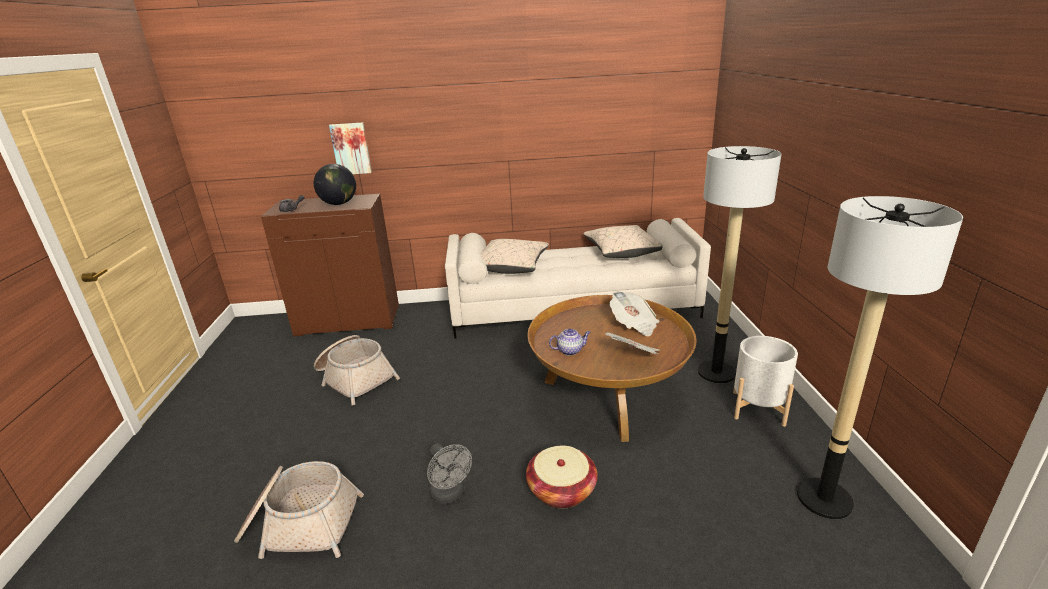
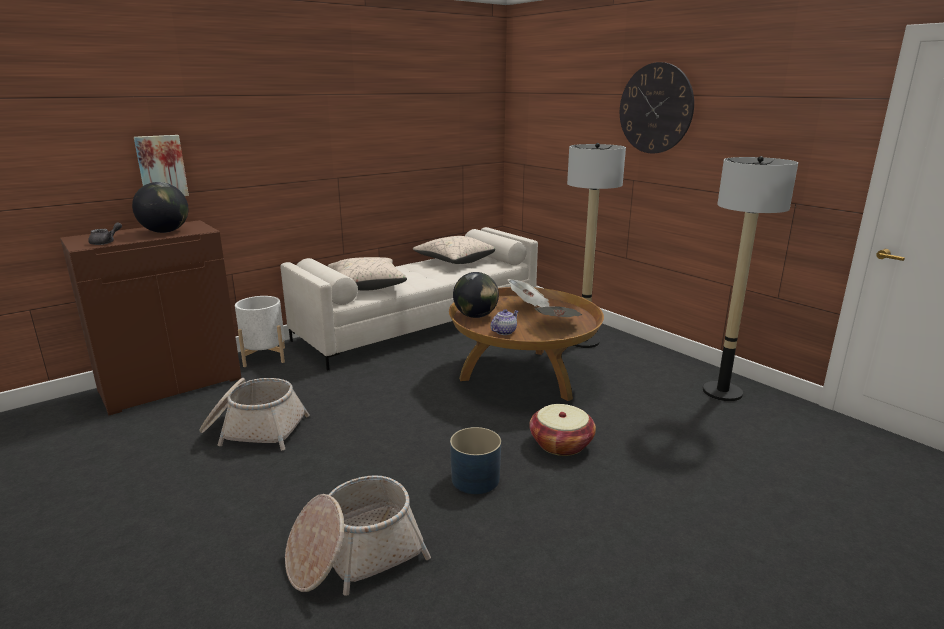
camera: 35 degrees left, 5 degrees down
(450, 495) = (475, 479): grey fan -> blue planter
(566, 324) = (475, 316): none -> globe
(758, 408) = (633, 355): white planter -> white planter (264, 357)
(839, 105) = (655, 108): none -> wall clock

